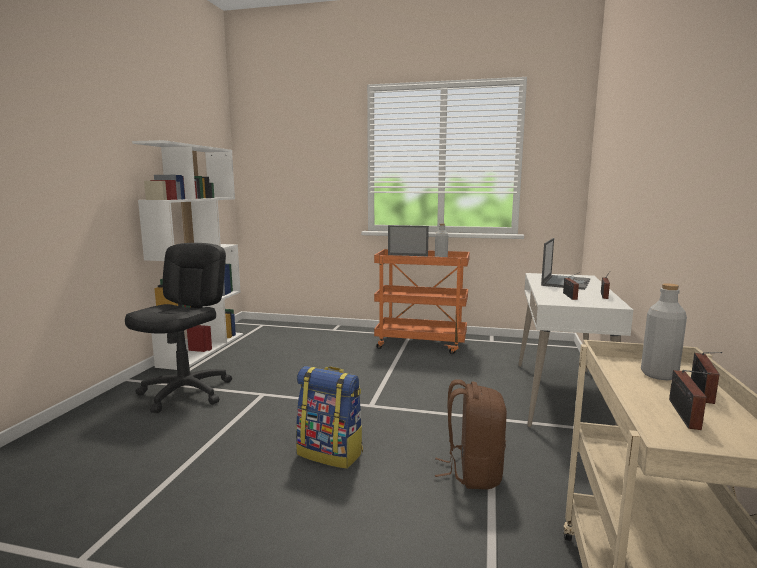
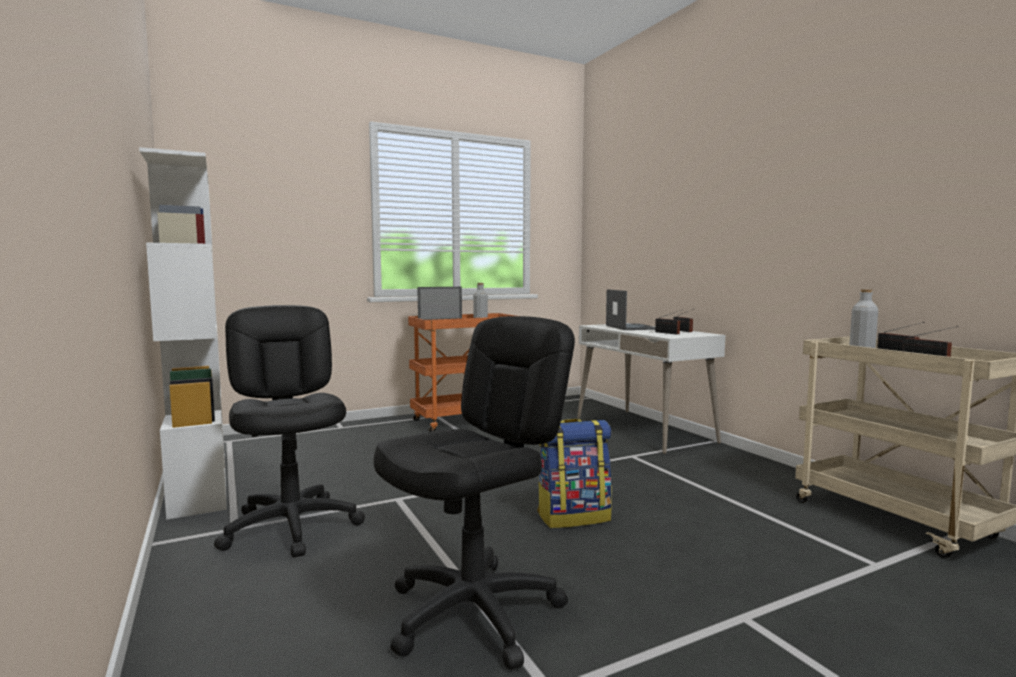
camera: 40 degrees left, 5 degrees down
(148, 490) = (475, 612): none -> black office chair
(472, 472) = (690, 490): brown backpack -> none

